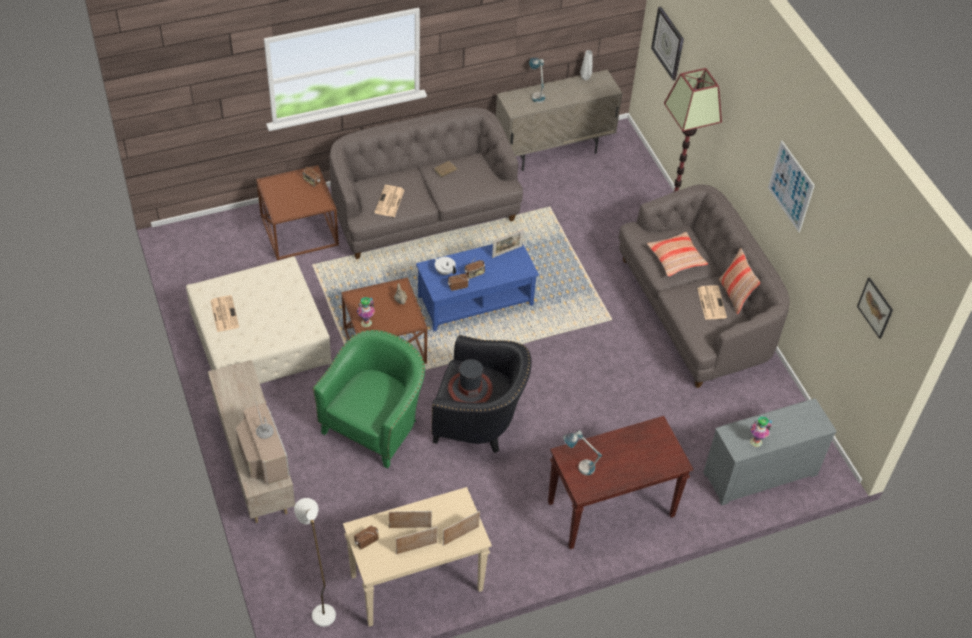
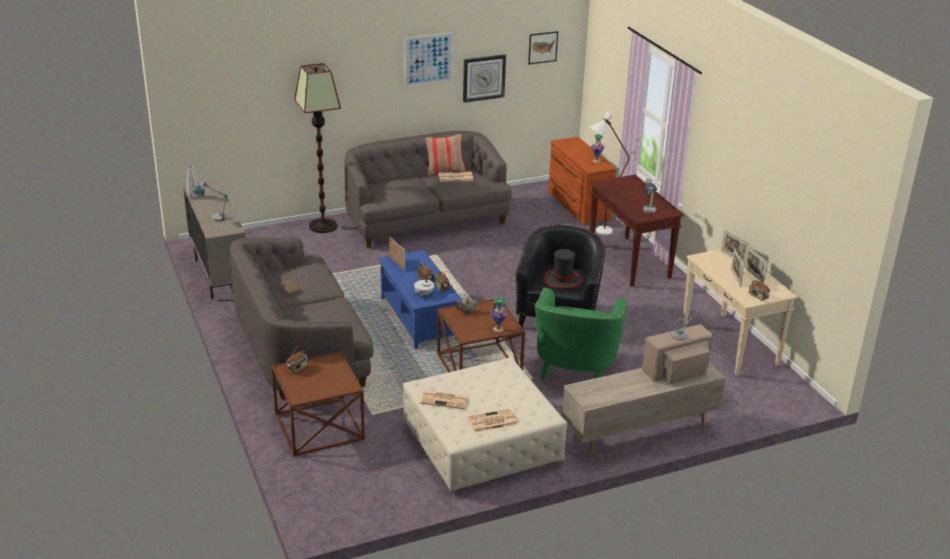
camera: 90 degrees left, 20 degrees down
(320, 608) = (773, 390): white floor lamp -> white floor lamp (598, 232)
(375, 424) = (574, 369): green armchair -> green armchair turned 105 degrees counterclockwise
(389, 202) = (334, 318): newspaper -> newspaper (445, 400)
(668, 43) = (219, 110): wall clock -> wall clock (483, 78)
(676, 258) = (407, 188): pillow -> none
(759, 471) = (577, 206): grey dresser -> brown dresser

